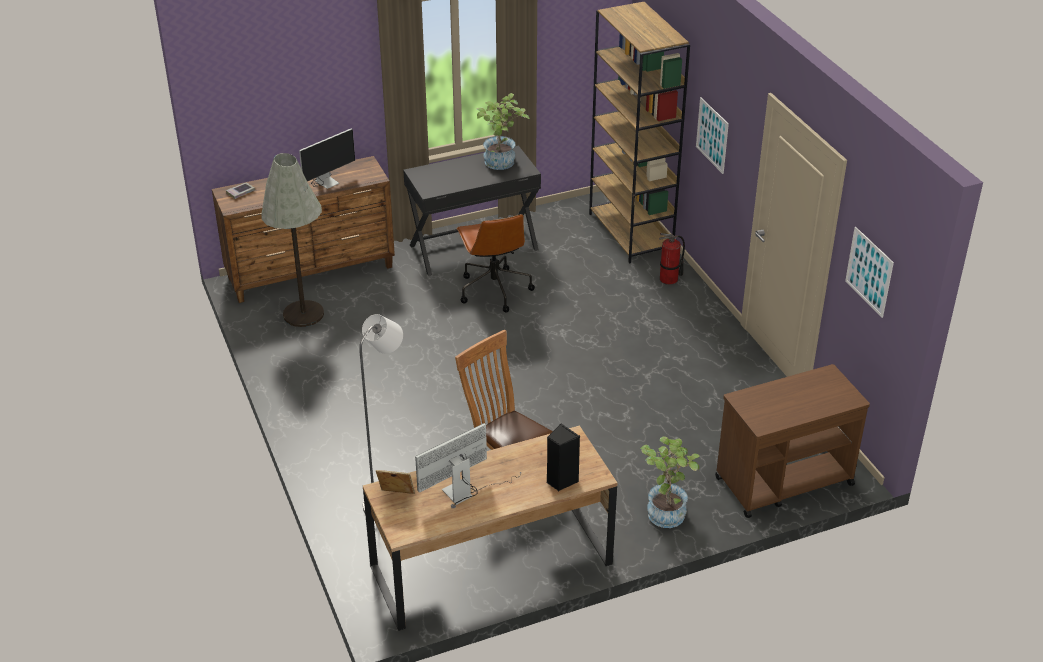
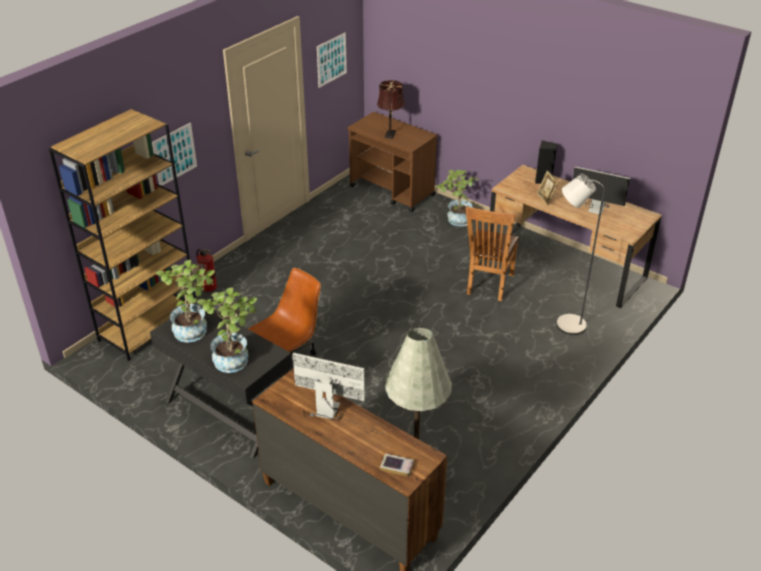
camera: 120 degrees left, 0 degrees up
(396, 496) = (625, 228): picture frame -> picture frame (546, 198)
(444, 173) = (234, 358): none -> potted plant
(787, 394) = (390, 134): none -> brown table lamp

